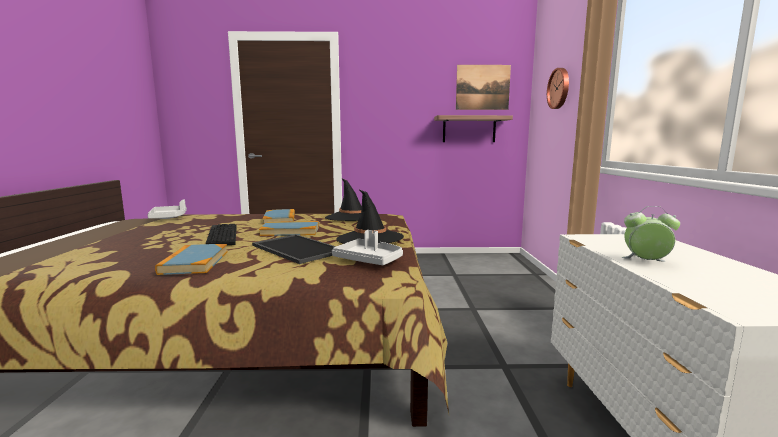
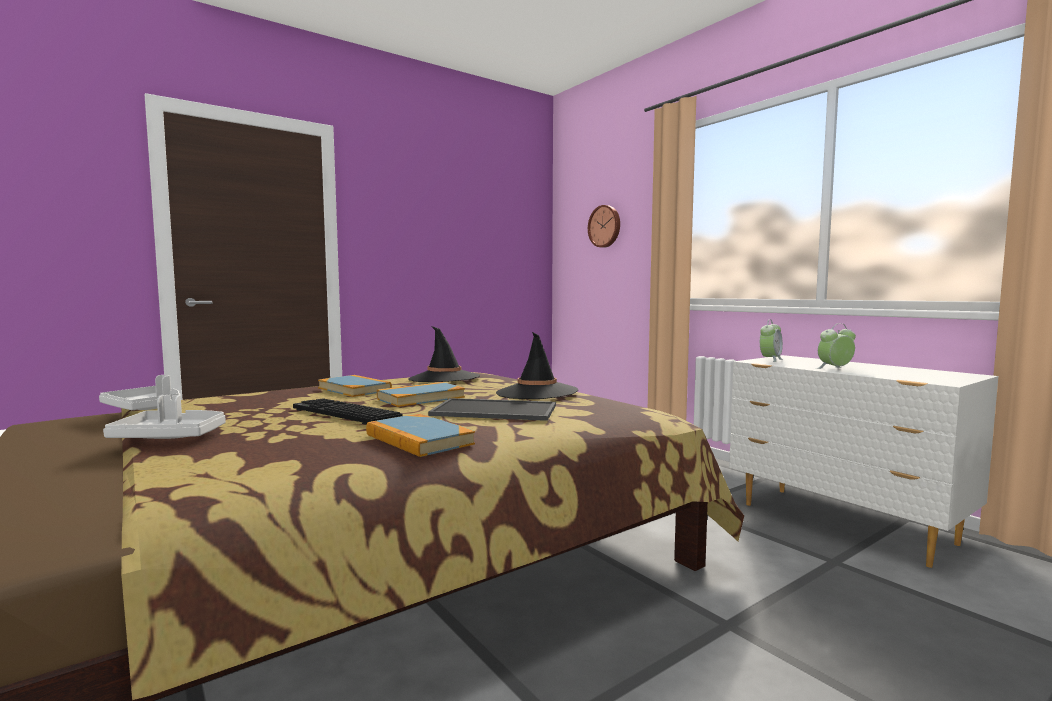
camera: 35 degrees left, 5 degrees down
(369, 260) = (599, 408): grey tray -> grey tray (171, 437)
(469, 129) = (495, 267): shelf -> none
(482, 87) = (507, 218): picture -> none
(610, 238) = (770, 360): none -> alarm clock

